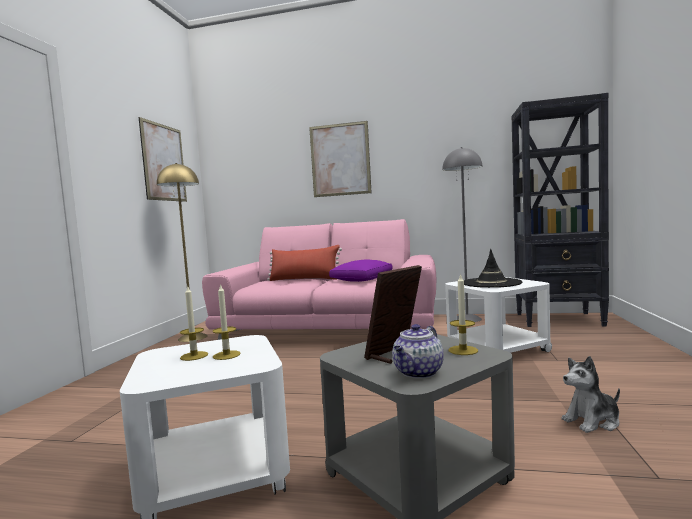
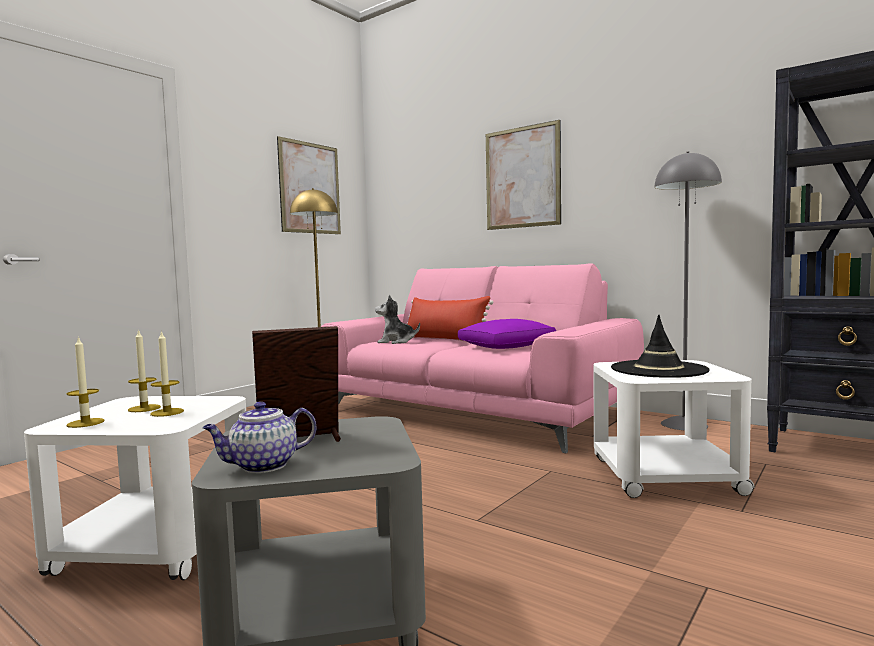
camera: 25 degrees right, 0 degrees up
(463, 350) = (374, 451): candle -> candle (85, 423)
(592, 421) = (658, 613): plush toy -> plush toy (396, 342)

